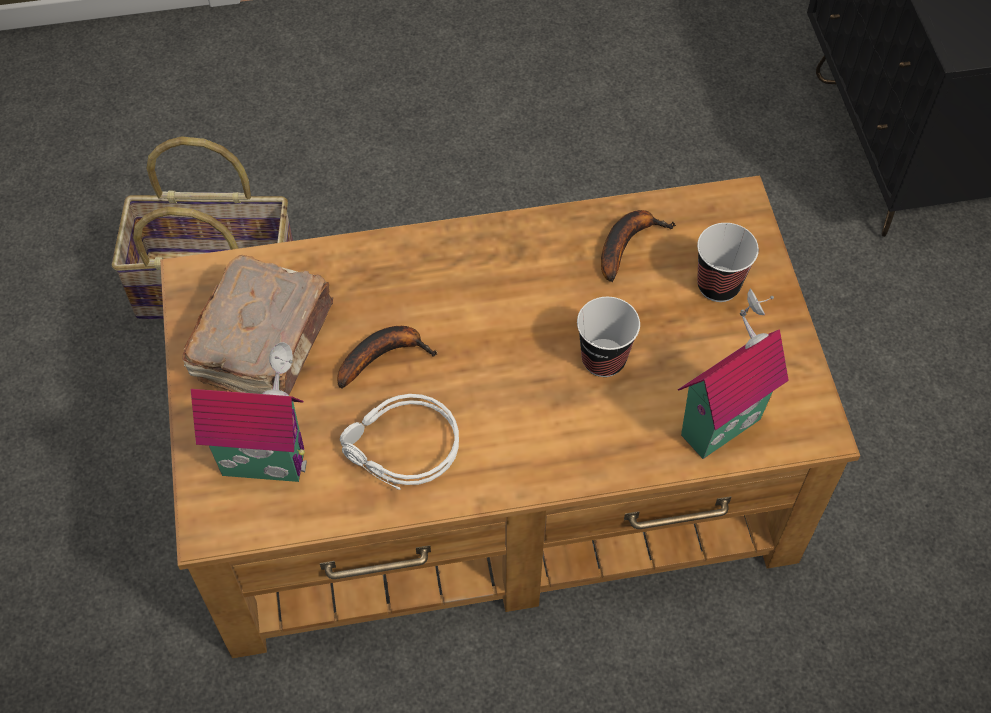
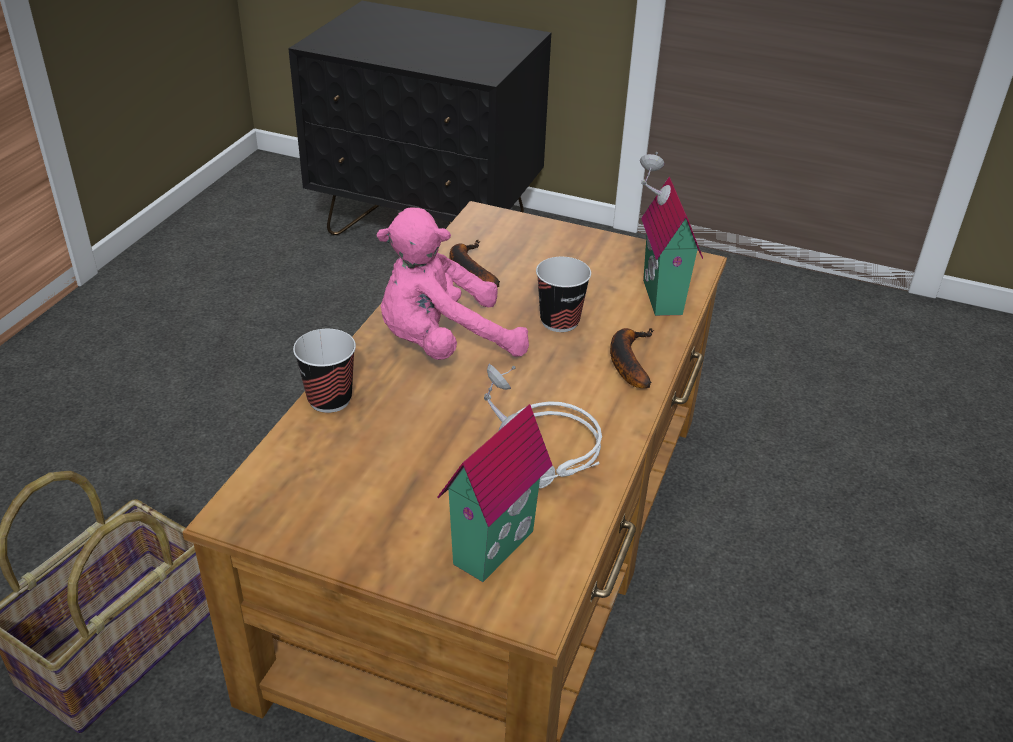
camera: 60 degrees left, 20 degrees down
(265, 342) = (361, 493): brown book -> none
(384, 355) = (448, 427): banana -> banana (627, 360)
(495, 289) = (443, 344): none -> pink plush toy
(718, 285) = (544, 250): cup -> cup (329, 399)

